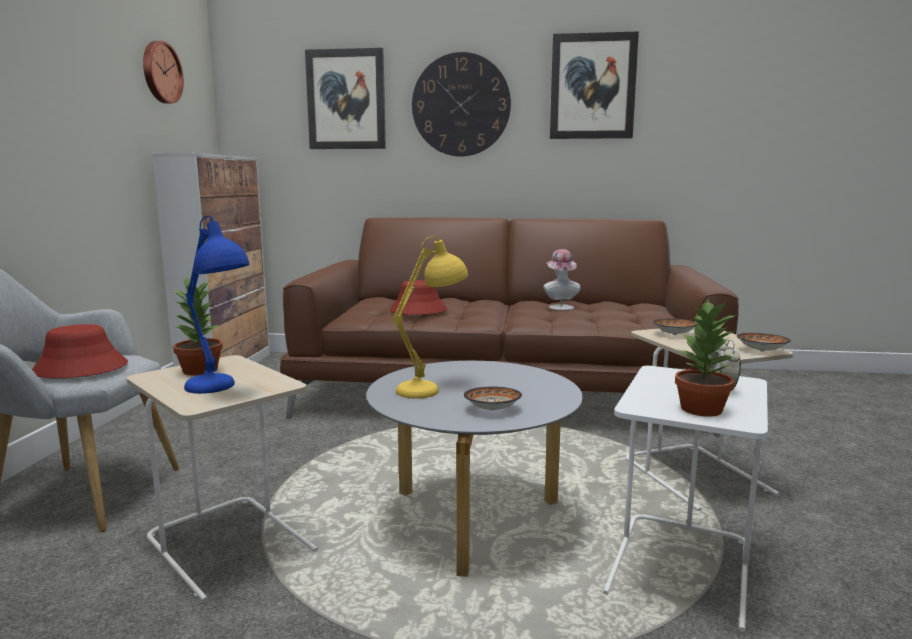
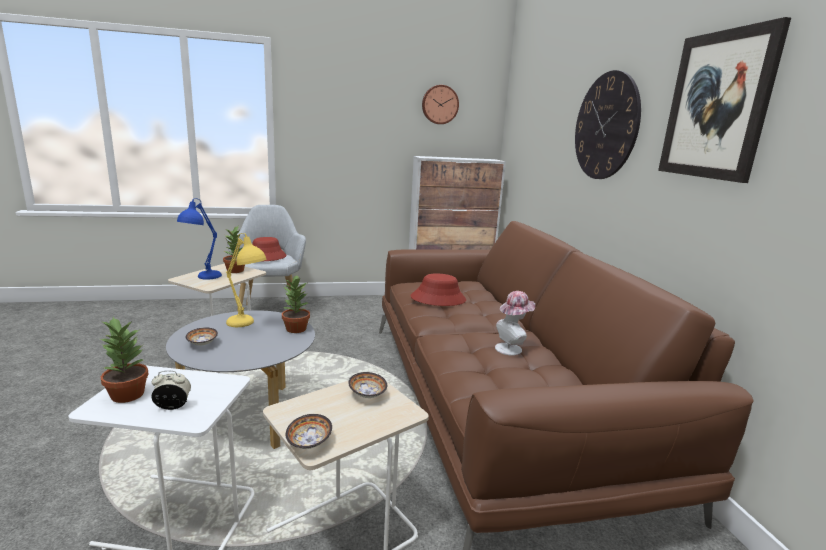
camera: 70 degrees right, 5 degrees up
(346, 100) = (549, 119): picture -> none
(464, 367) = (295, 329): none -> potted plant

